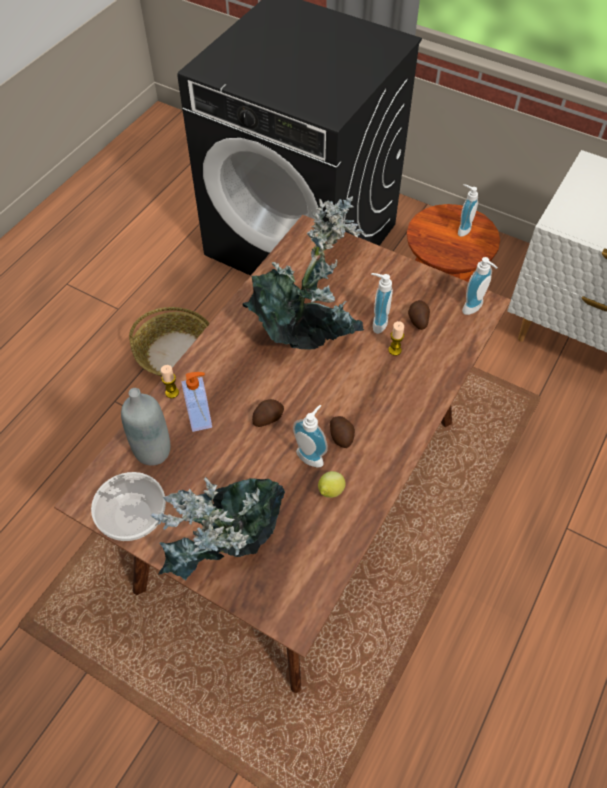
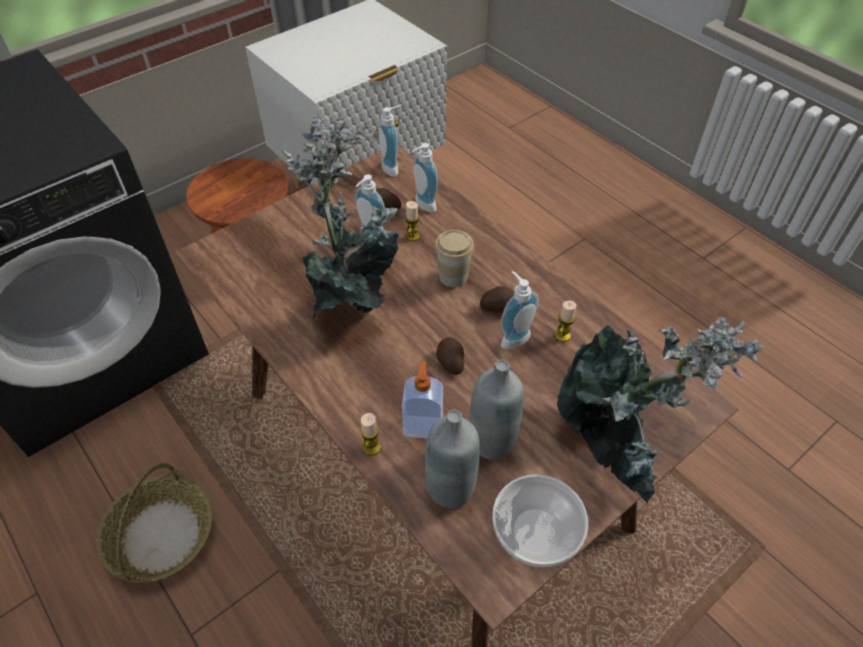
camera: 70 degrees left, 5 degrees down
(202, 467) = (492, 441): none -> grey bottle
(330, 492) = (562, 335): lemon -> candle
(361, 393) = (453, 276): none -> cup
(462, 229) = (234, 180): soap dispenser -> soap dispenser (422, 206)

